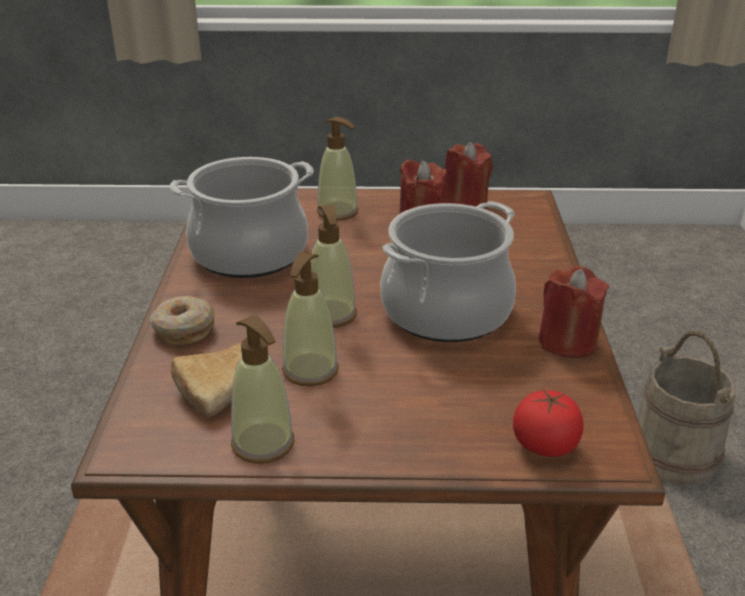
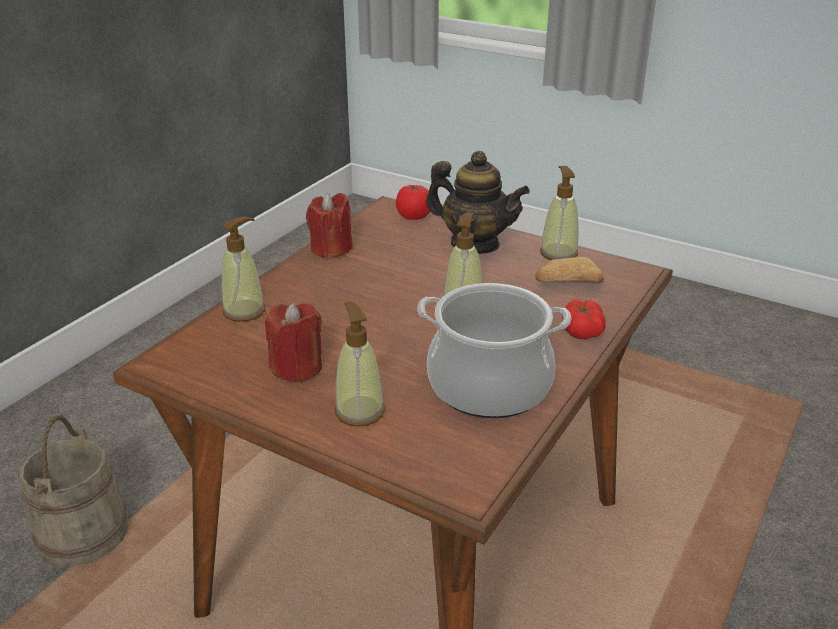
camera: 150 degrees left, 0 degrees up
(183, 329) = (581, 330): donut -> tomato
(310, 371) = (506, 278): soap dispenser -> soap dispenser (244, 311)
(398, 417) = (475, 244): none -> teapot
(446, 311) = (379, 286): cooking pot -> none
(465, 202) = (222, 378): red candle -> none

